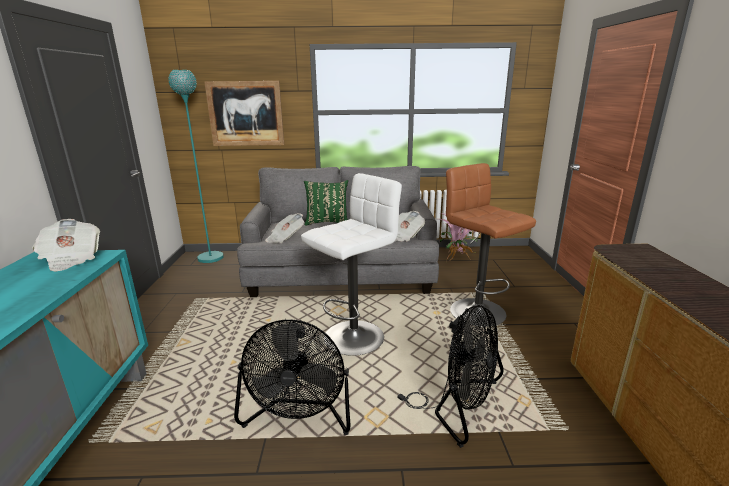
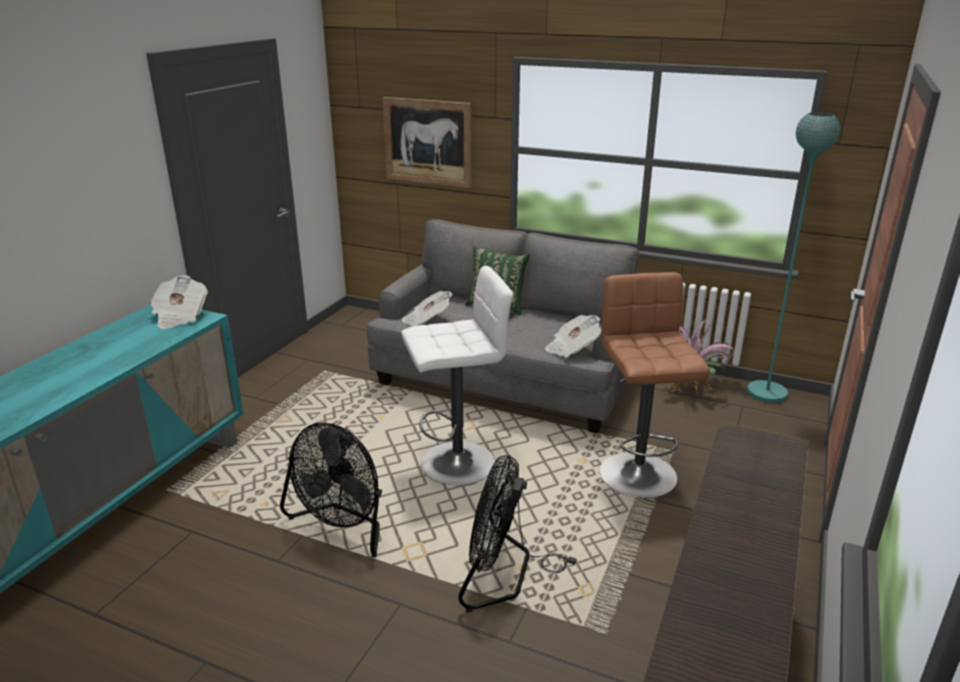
camera: 25 degrees right, 5 degrees up
(211, 258) = (370, 320): turquoise floor lamp -> turquoise floor lamp (767, 393)
(457, 405) = (507, 569): black fan -> black fan turned 135 degrees clockwise

